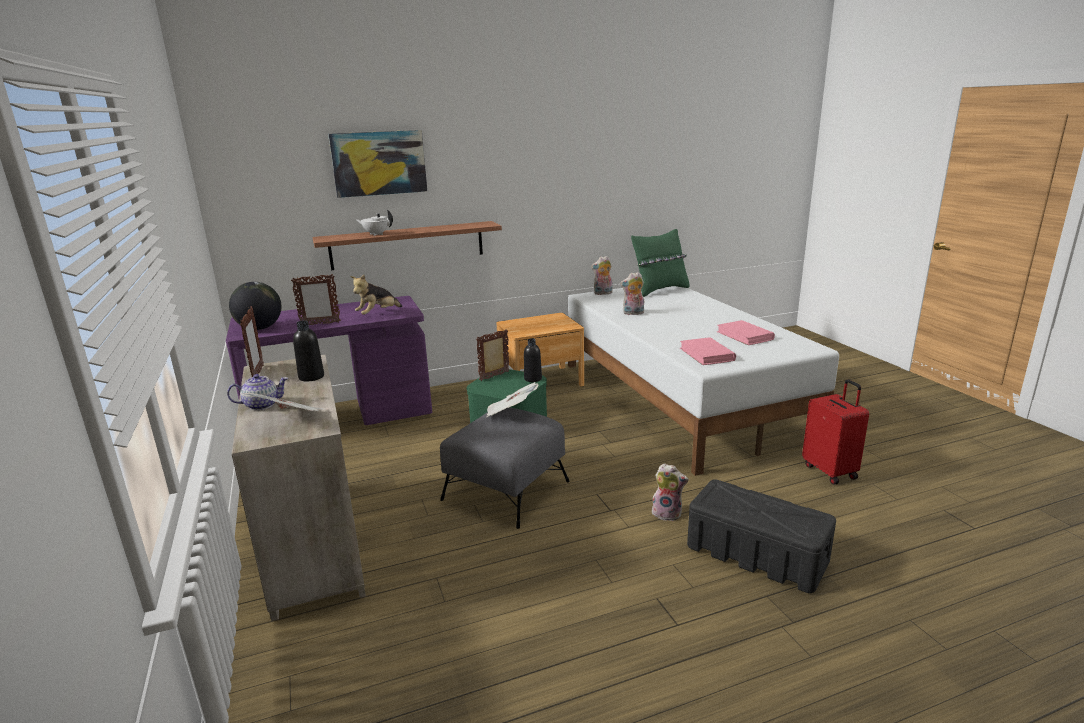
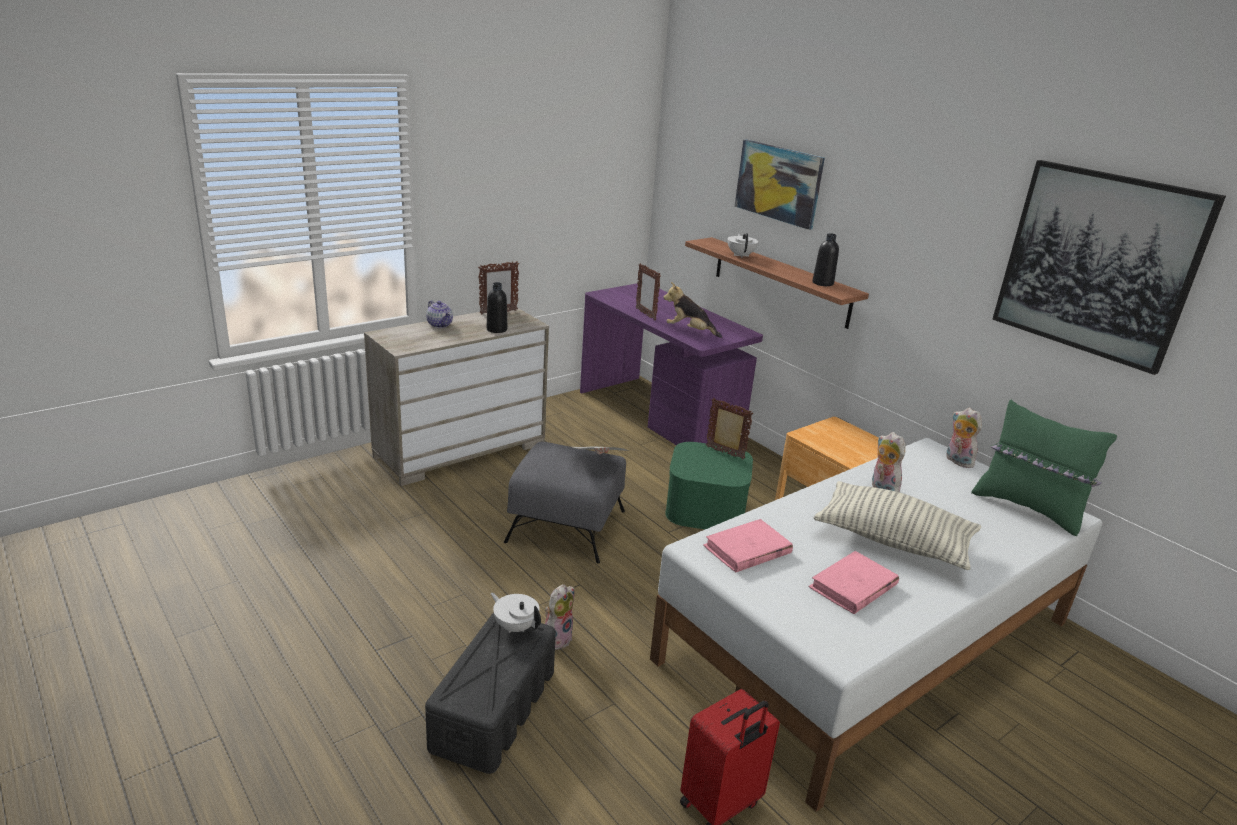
camera: 70 degrees right, 5 degrees up
(260, 328) = (620, 296): globe -> none
(290, 420) = (414, 337): newspaper -> none
(533, 379) = (733, 477): black bottle -> black bottle (822, 283)
(628, 145) = (1098, 263): none -> picture
(667, 513) = (557, 638): plush toy -> plush toy turned 150 degrees counterclockwise
(694, 320) = (893, 541): none -> pillow
(714, 495) = (515, 626): none -> white teapot

